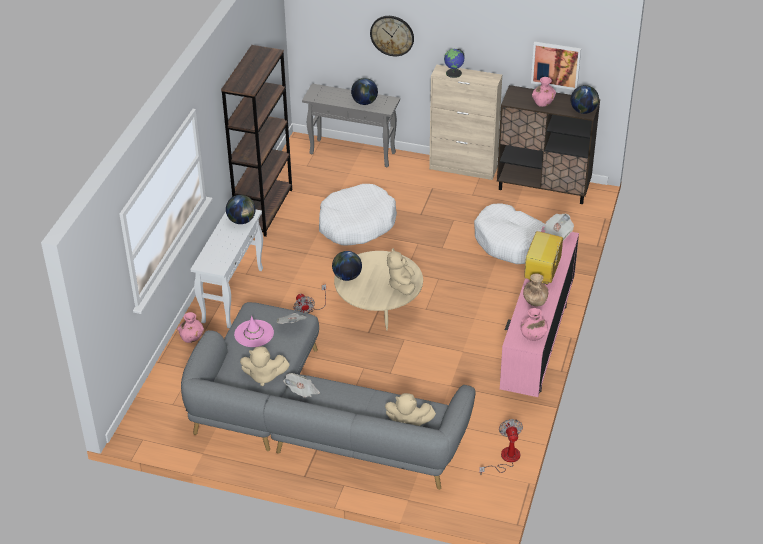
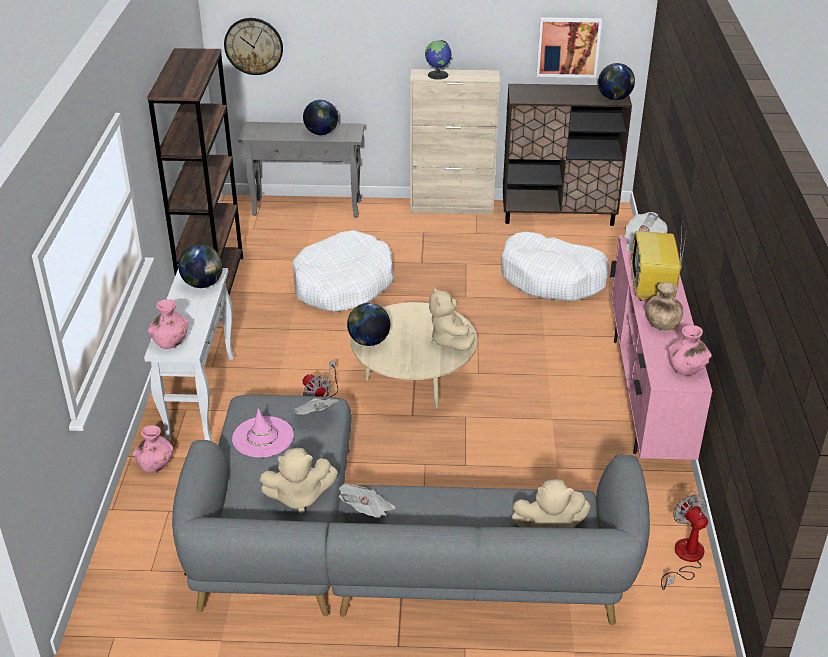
camera: 15 degrees left, 5 degrees down
(392, 35) = (350, 37): wall clock -> wall clock (253, 46)
(543, 102) = (560, 95): pink vase -> pink vase (171, 341)

